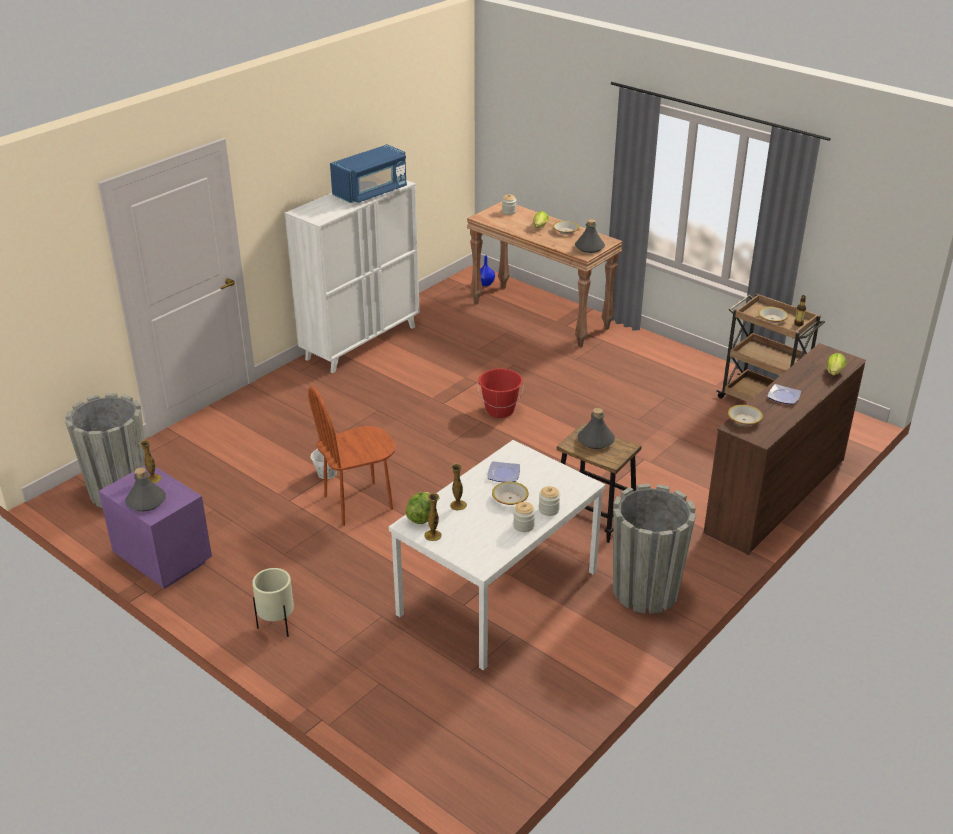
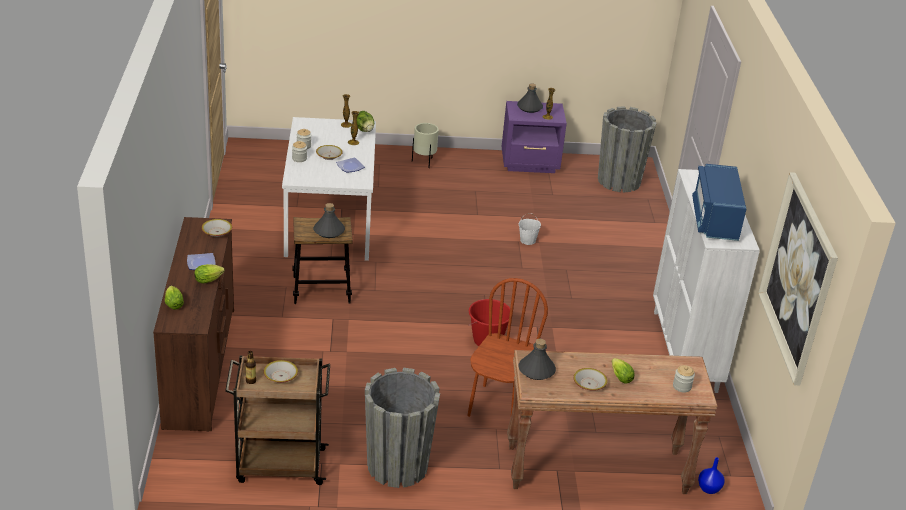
camera: 135 degrees right, 0 degrees up
(358, 503) = (480, 232): brown chair -> brown chair (498, 407)
(430, 120) = (798, 277): none -> picture
(645, 591) = (241, 258): grey planter -> grey planter (397, 466)
(786, 380) = (210, 280): none -> lettuce

